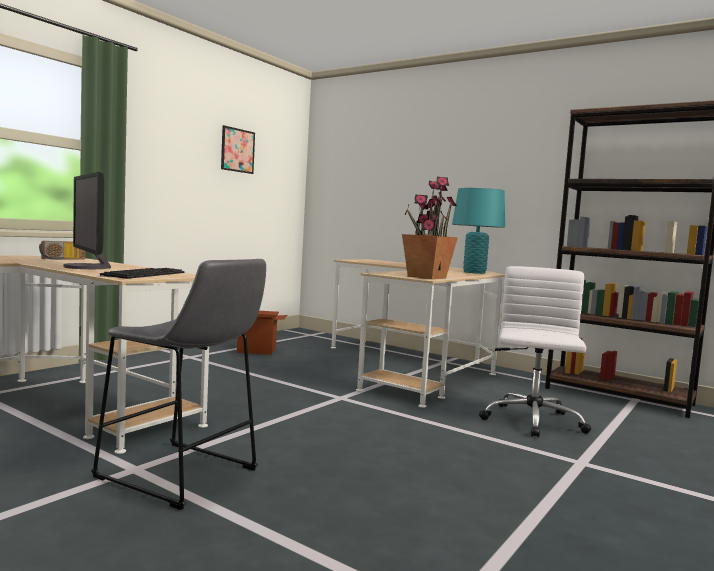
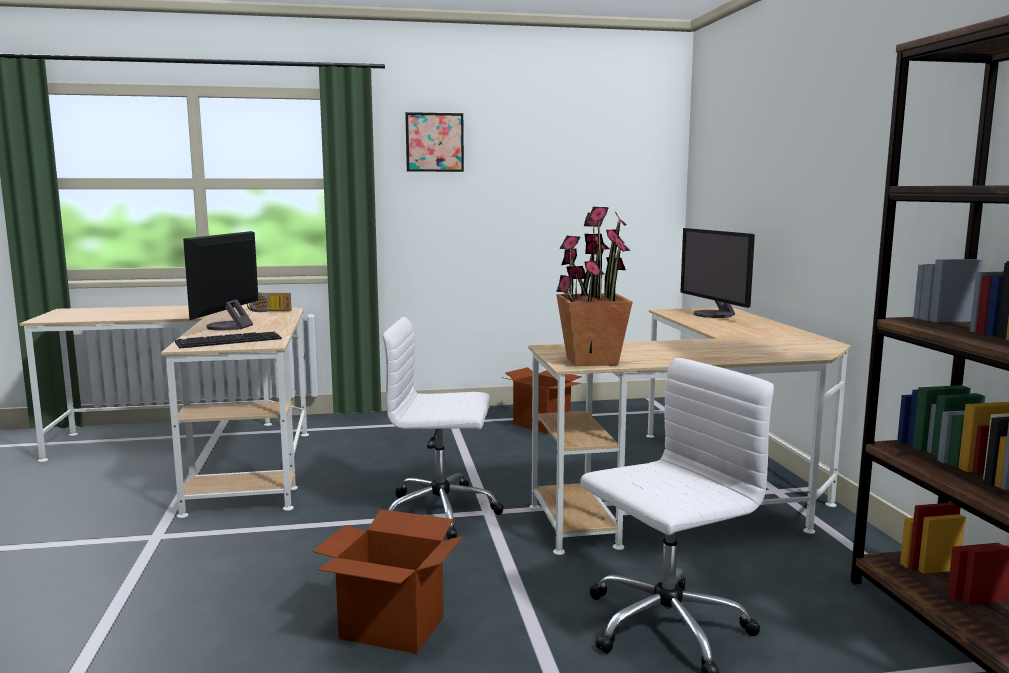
camera: 45 degrees right, 5 degrees up
(182, 476) = (167, 555): grey stool -> none
(237, 150) = (552, 158): picture -> picture (434, 142)
(315, 403) = (442, 512): none -> white office chair
(378, 261) = (714, 315): none -> monitor
(434, 460) = (391, 628): none -> cardboard box
(474, 272) = (776, 351): turquoise table lamp -> none

